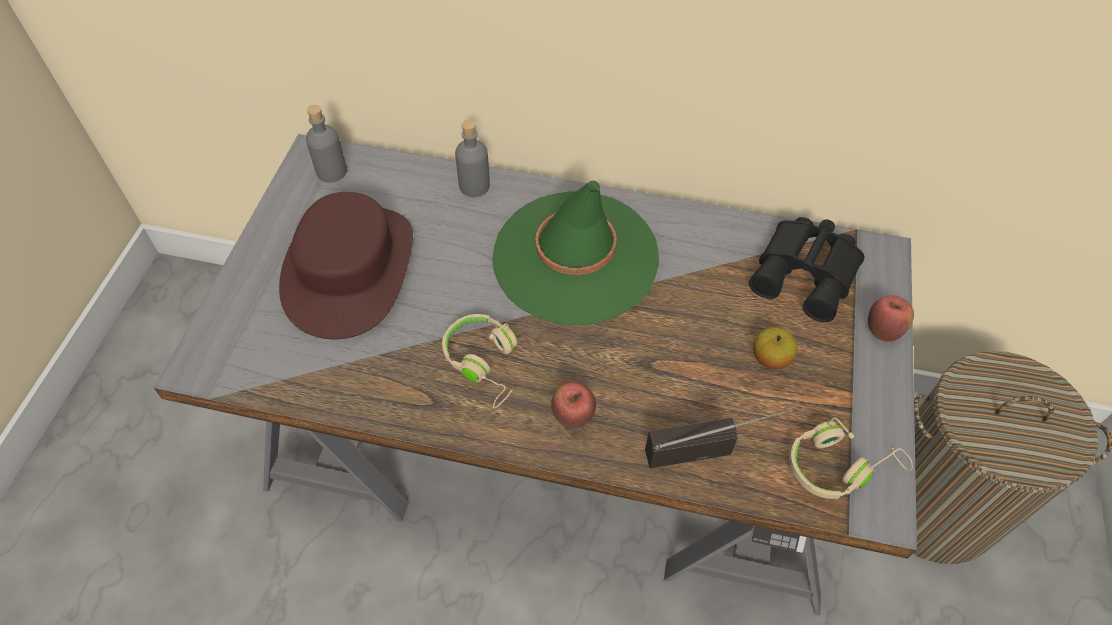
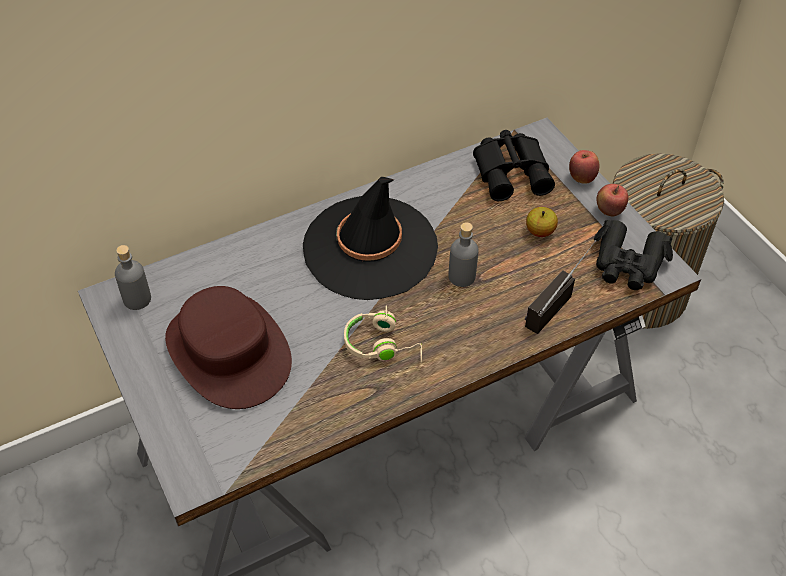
camera: 40 degrees left, 5 degrees down
(474, 186) = (254, 245): grey bottle -> grey bottle (462, 276)
(572, 416) = (466, 337): apple -> apple (609, 211)
(575, 257) = (370, 248): green hat -> black hat
(838, 465) = (628, 264): beige headphones -> black binoculars

